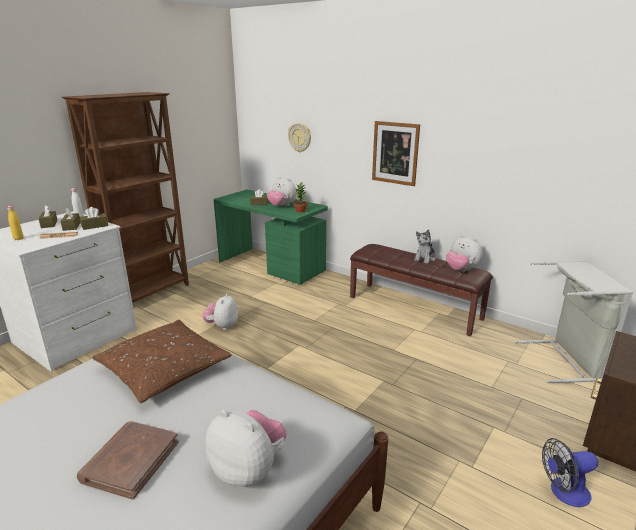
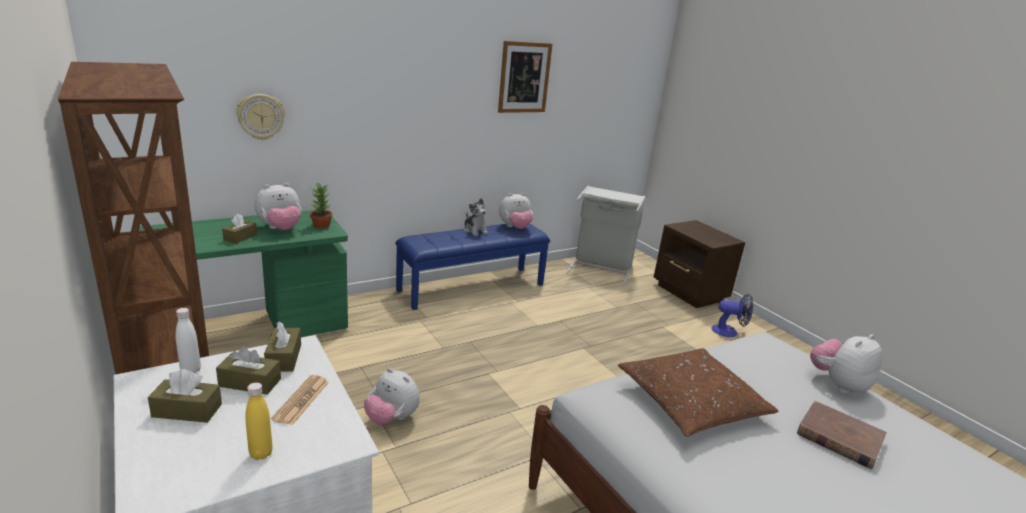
camera: 70 degrees left, 0 degrees up
(395, 153) = (419, 120): picture -> picture (524, 77)
(414, 307) = (471, 287): brown bench -> blue bench
(564, 493) = (729, 332): fan -> fan turned 90 degrees counterclockwise

